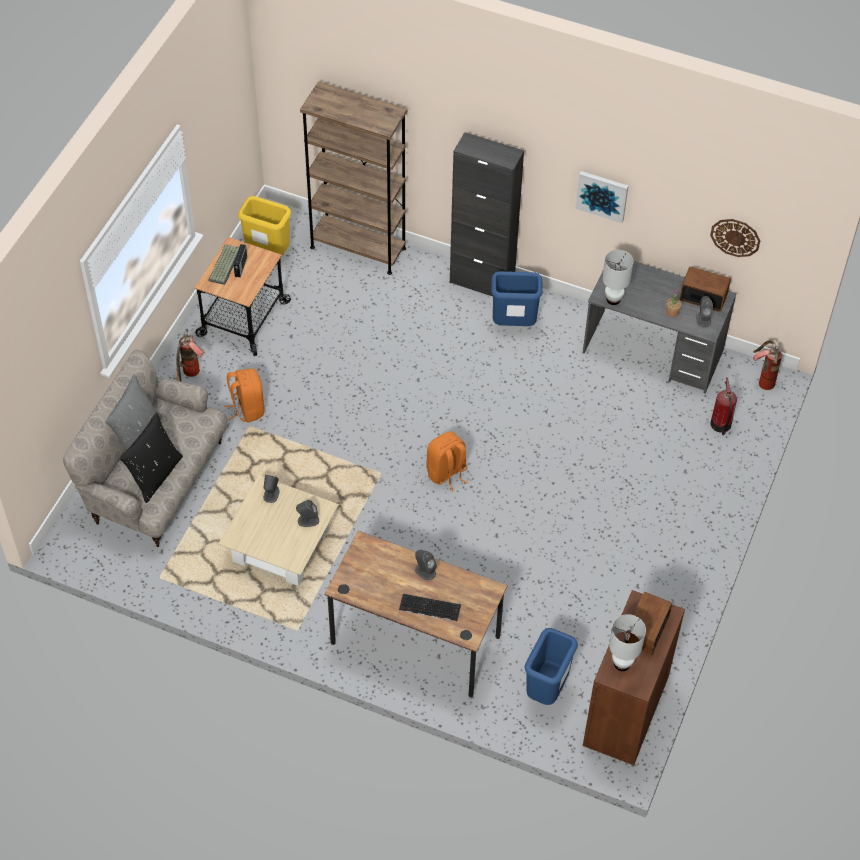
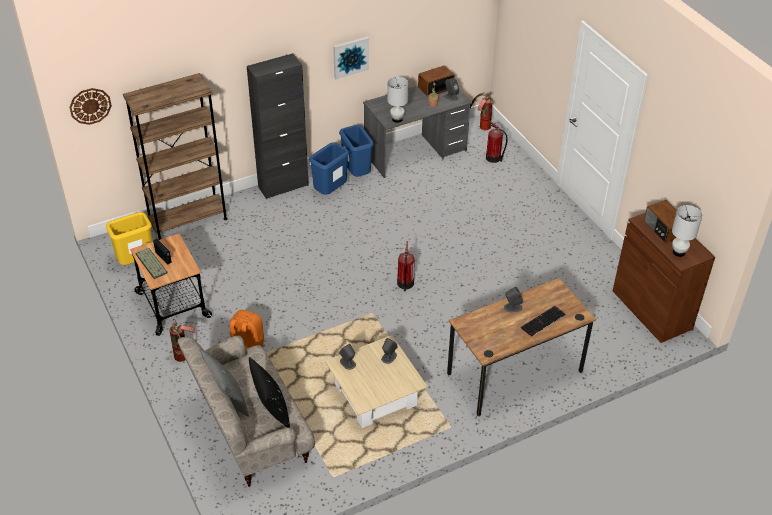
camera: 50 degrees left, 10 degrees down
(447, 473) = (405, 284): orange backpack -> fire extinguisher
(547, 690) = (607, 335): blue trash can -> blue trash can (357, 174)
(735, 237) = (441, 31): wall clock -> wall clock (90, 106)

